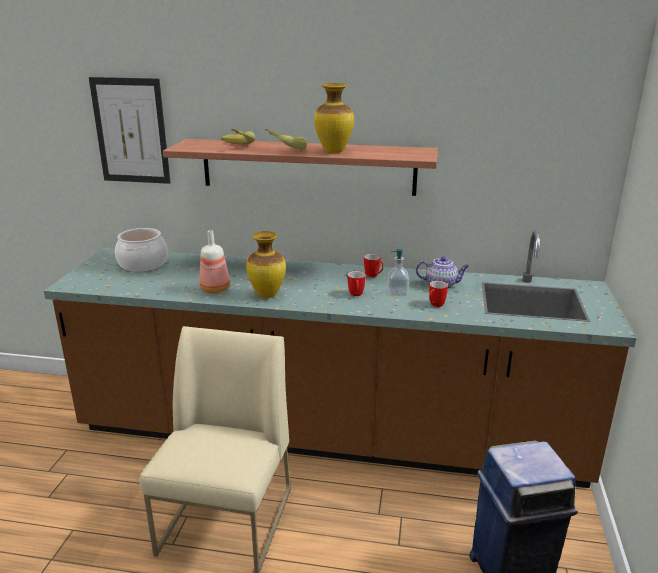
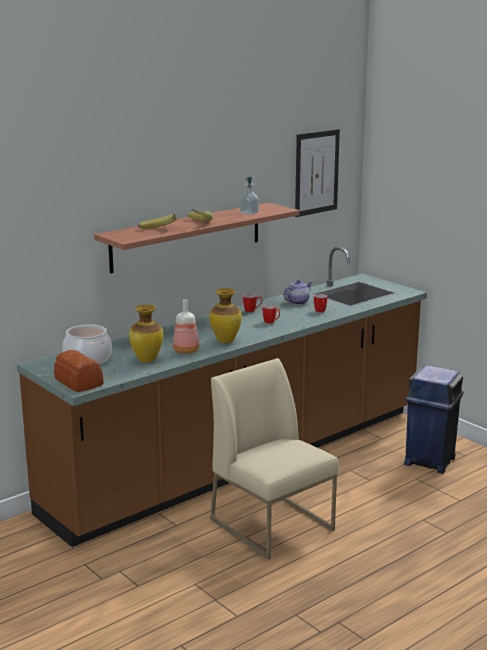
camera: 50 degrees left, 5 degrees down
(82, 280) = (78, 382): none -> bread
(131, 131) = (45, 237): picture -> picture (316, 172)
(333, 151) = (228, 218): vase -> vase (146, 360)
(397, 292) = (287, 313): soap dispenser -> soap dispenser (249, 213)

